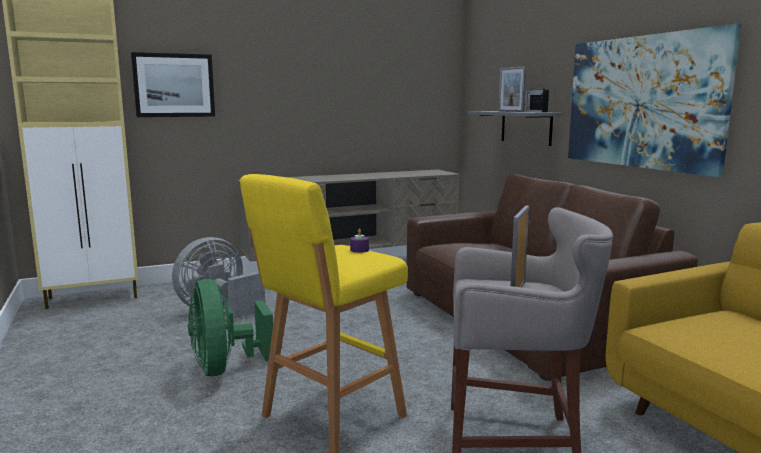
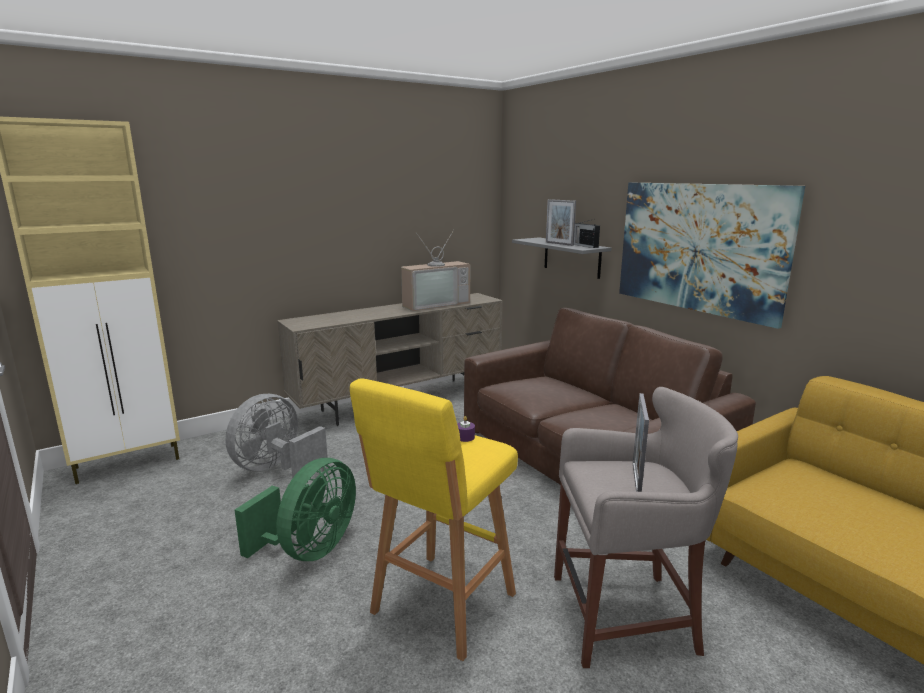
camera: 10 degrees left, 5 degrees up
(174, 85) = (202, 223): picture -> none
(225, 368) = (309, 550): green fan -> green fan turned 120 degrees counterclockwise
(390, 174) = (434, 304): none -> television

